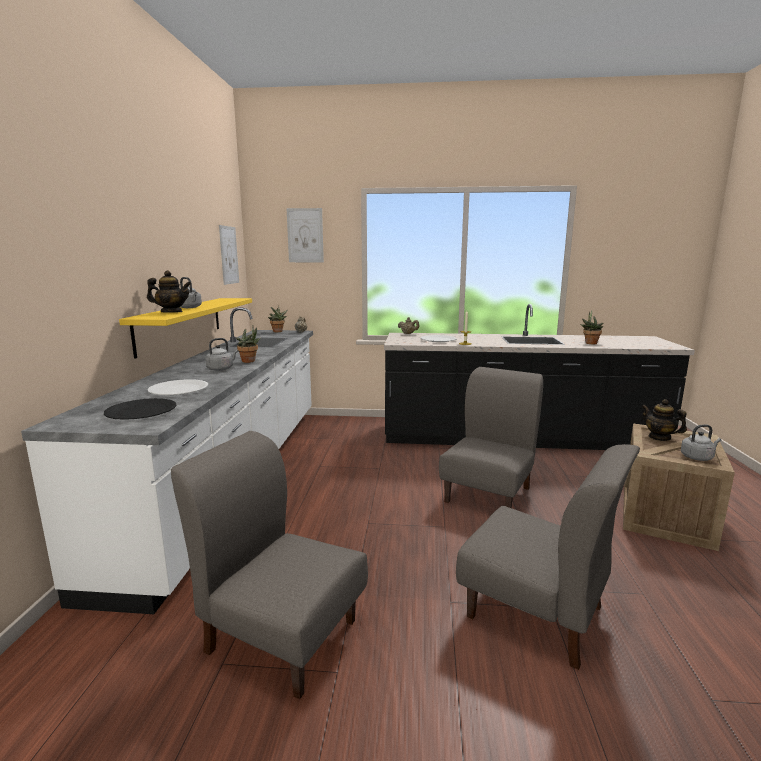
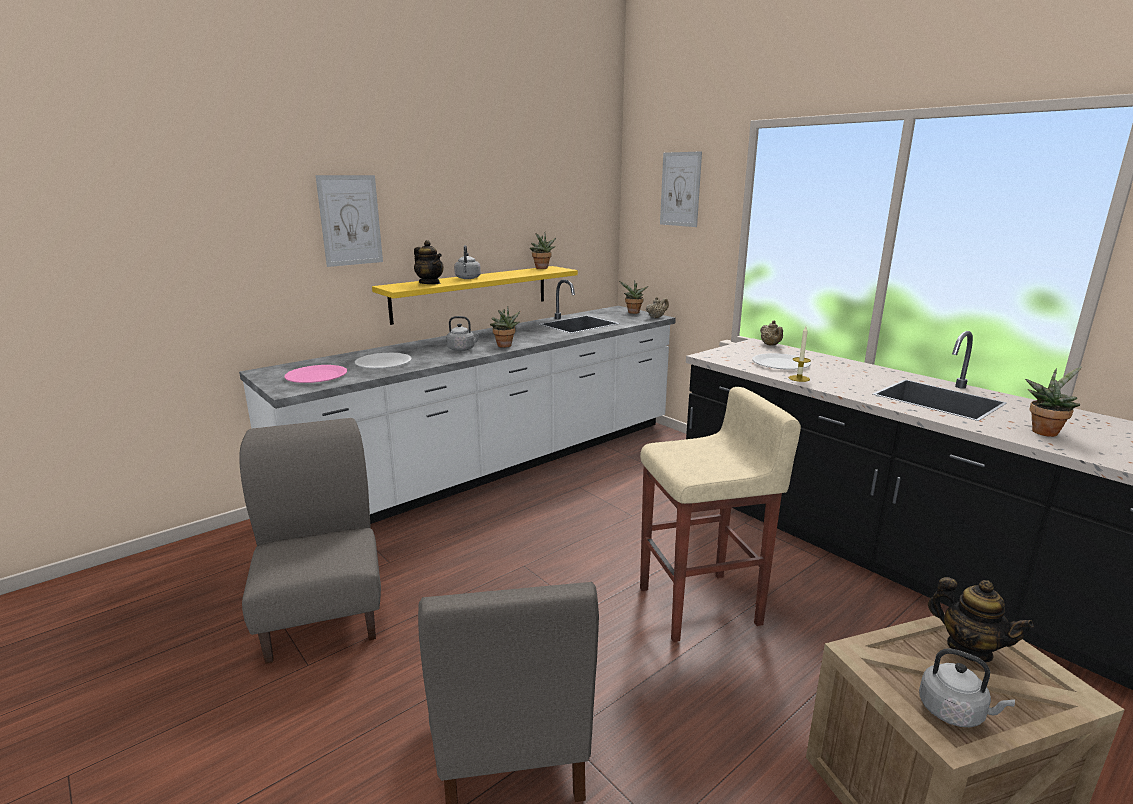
camera: 45 degrees right, 5 degrees up
(141, 411) = (316, 376): black plate -> pink plate
(221, 299) = (542, 268): none -> potted plant
(229, 255) = (580, 214): picture -> picture (350, 220)
(489, 494) = (701, 606): grey chair -> beige stool
(659, 437) = (969, 649): teapot -> teapot turned 135 degrees clockwise

